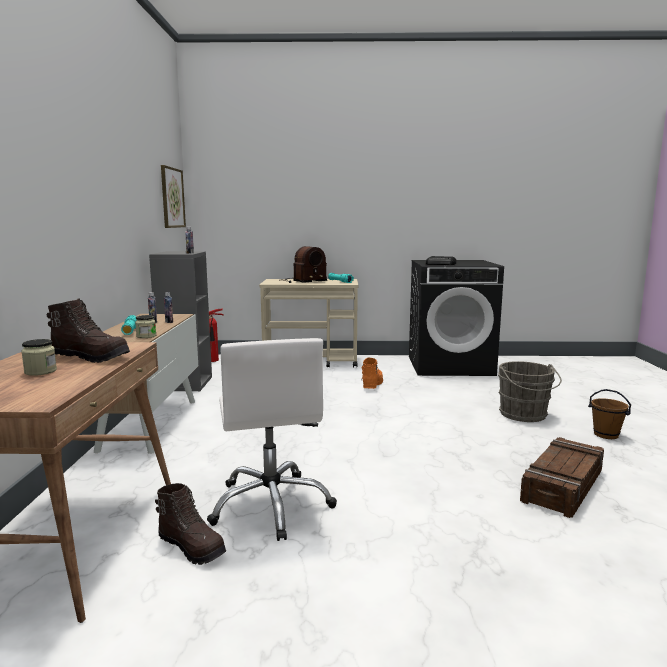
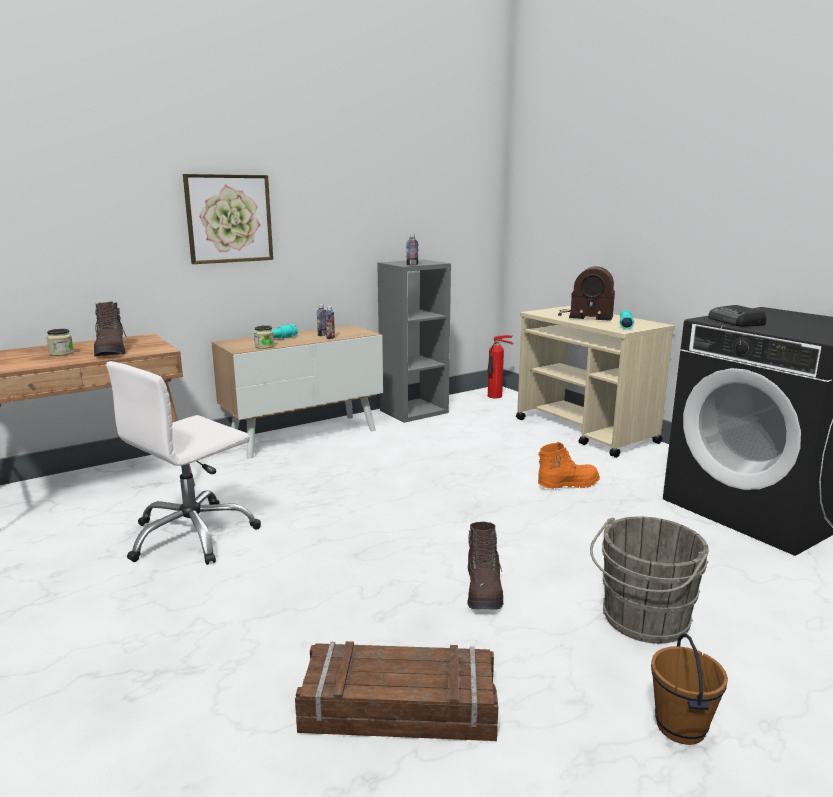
camera: 55 degrees right, 5 degrees up
(172, 198) = (462, 195): picture -> picture (229, 218)
(192, 547) = (103, 530): brown boot -> brown boot (484, 591)

